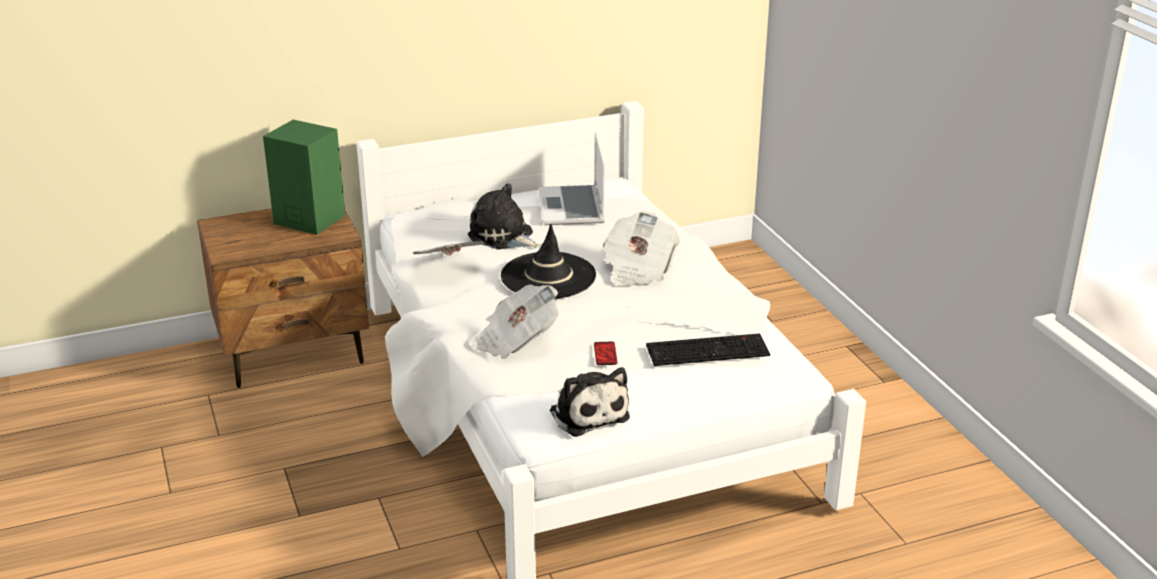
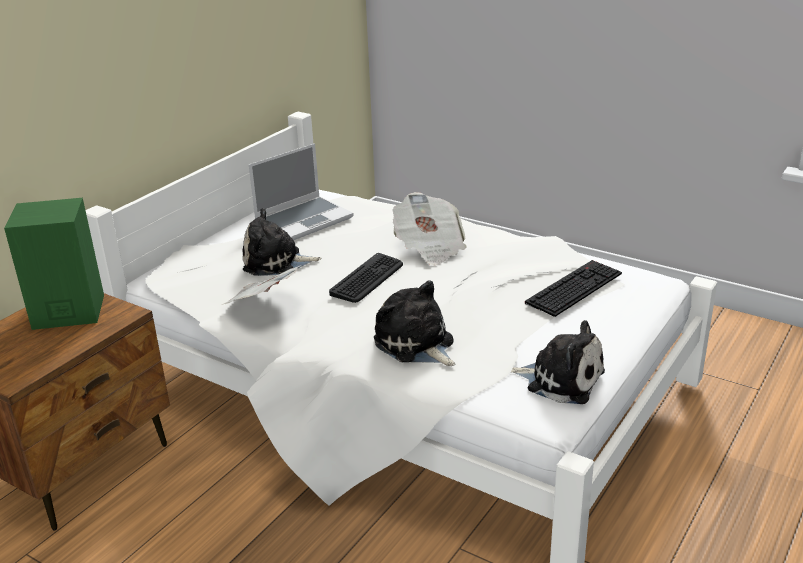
camera: 35 degrees left, 0 degrees up
(515, 341) = (416, 344): newspaper -> plush toy
(548, 276) = (367, 279): black hat -> keyboard
(573, 208) = (304, 220): laptop -> laptop turned 90 degrees counterclockwise
(605, 354) = (506, 323): phone -> none

